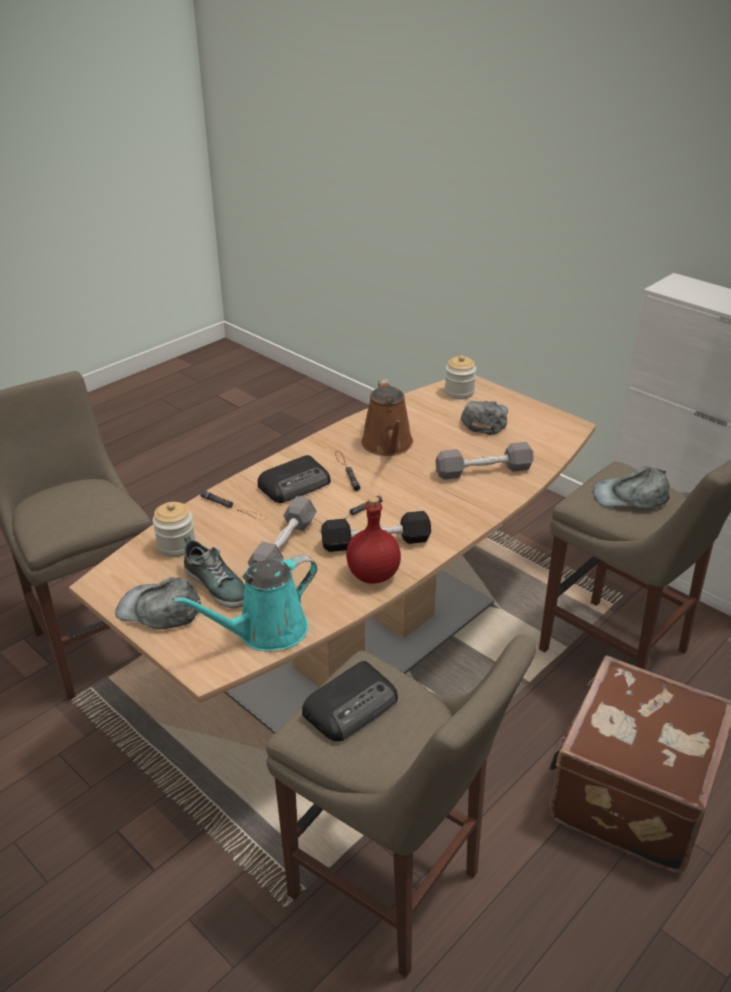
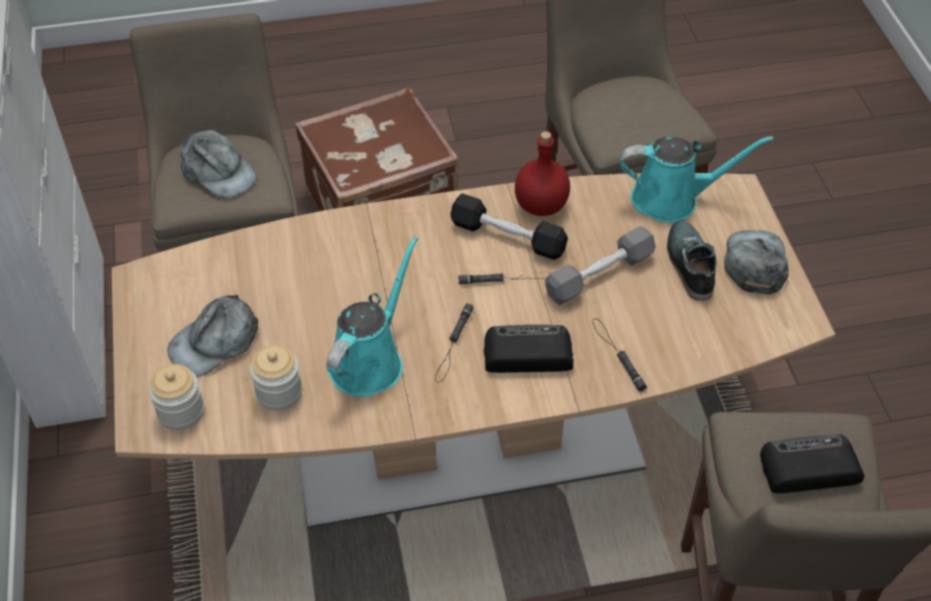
camera: 145 degrees left, 15 degrees up
(159, 609) = (755, 263): grey cap -> grey cap turned 135 degrees counterclockwise
(176, 546) = (706, 331): jar -> jar (279, 392)
(352, 706) = (643, 122): radio -> radio (807, 468)
(388, 445) = (370, 361): brown watering can -> turquoise watering can
(483, 471) = (313, 267): grey dumbbell -> none

